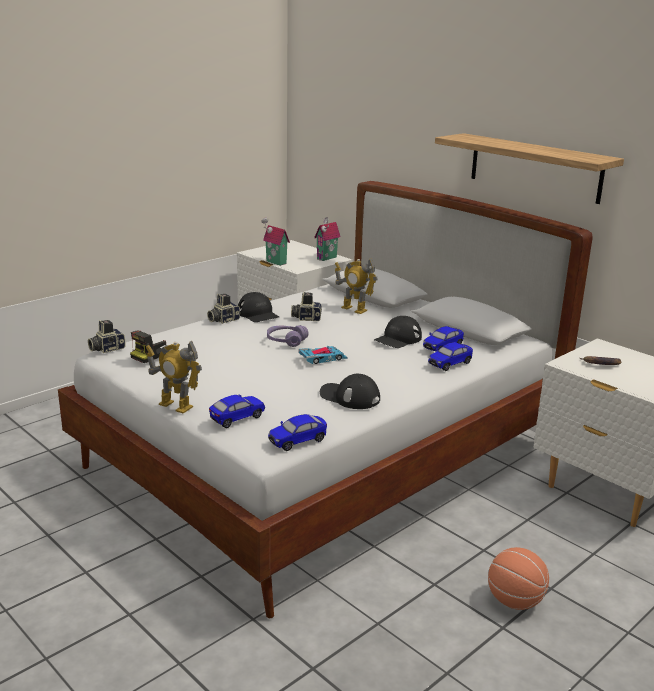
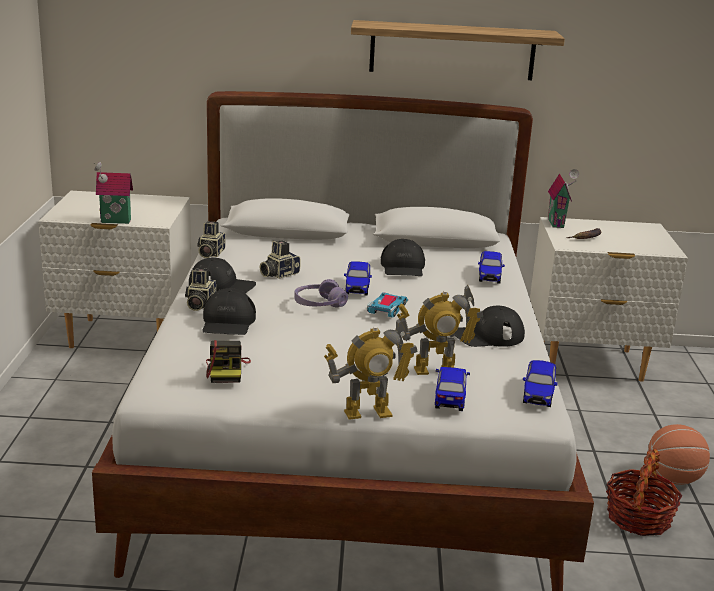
camera: 45 degrees left, 0 degrees up
(106, 348) = (147, 385): camera -> camera (210, 253)
(211, 333) = (228, 322): none -> black cap
(327, 258) = (162, 202): toy house -> toy house (558, 223)
(354, 309) = (301, 250): toy robot -> toy robot (435, 370)
(430, 607) = (638, 518): none -> basket
(442, 347) = (453, 262): toy car -> toy car (357, 287)

